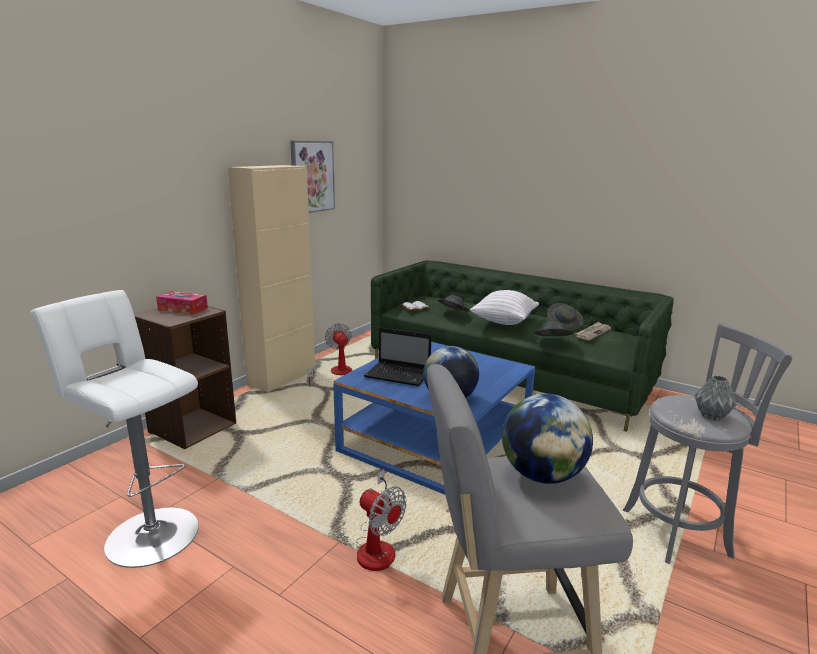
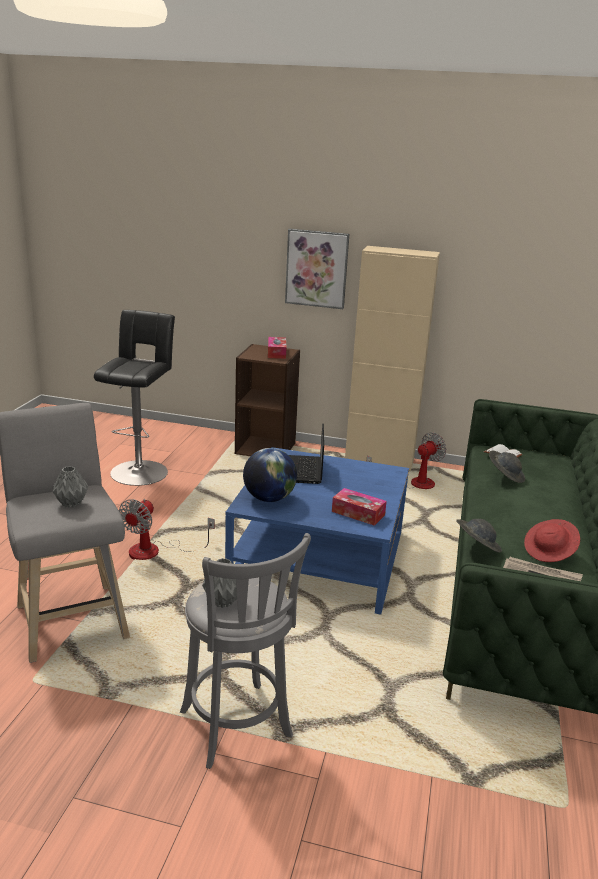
camera: 70 degrees right, 5 degrees up
(148, 533) = (141, 470): white stool -> black stool
(312, 176) = (484, 270): picture -> picture (316, 268)
(489, 368) = (358, 513): none -> tissue box
(504, 322) = (513, 510): white pillow -> none
(542, 475) = (71, 504): globe -> grey vase
(564, 325) = (549, 552): grey hat -> red hat

